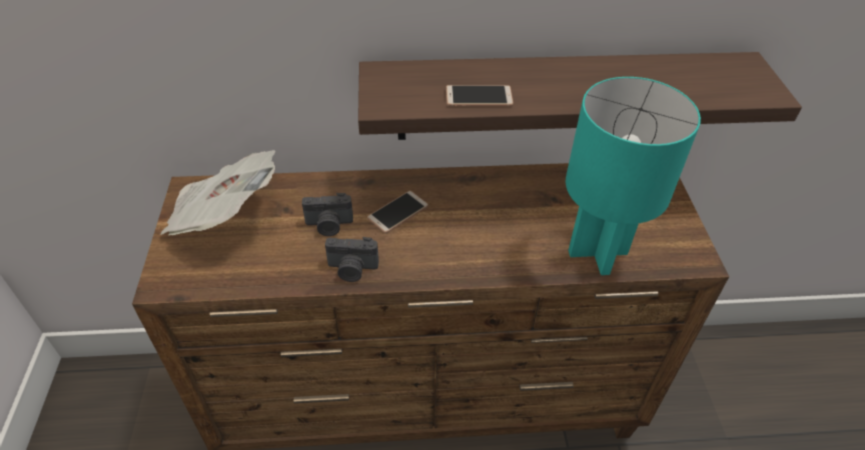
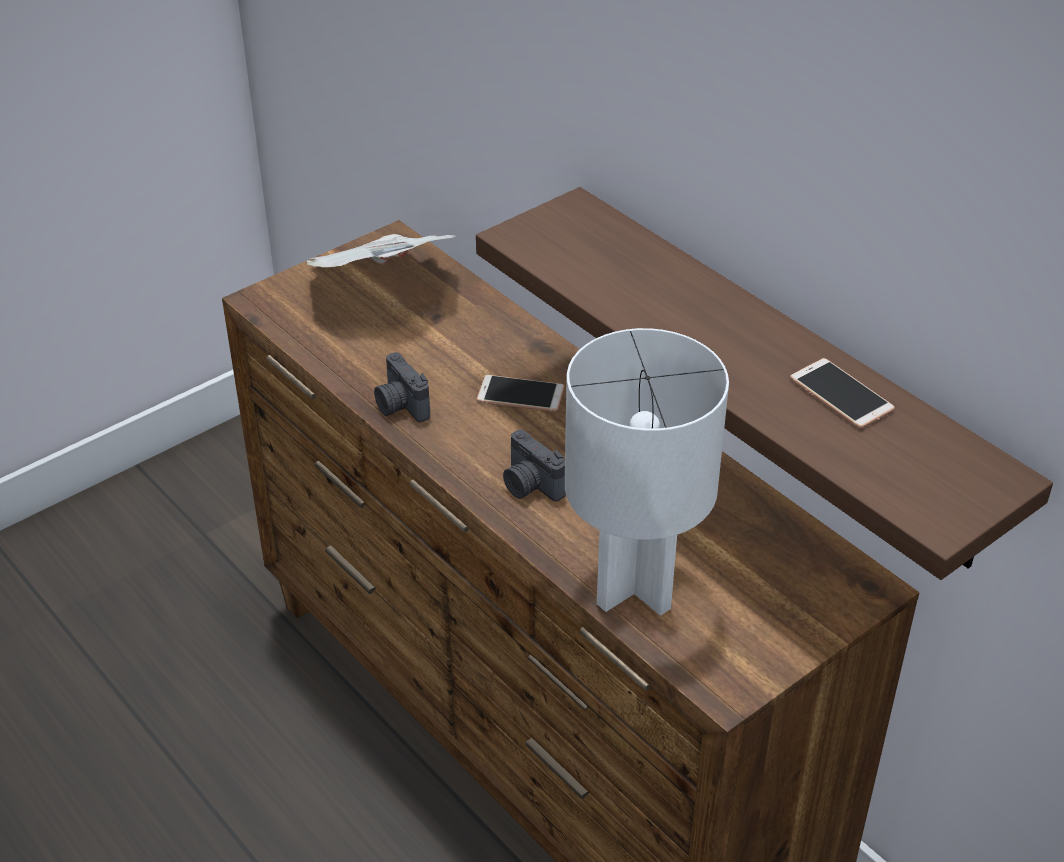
camera: 55 degrees right, 5 degrees down
(329, 225) = (445, 357): camera -> camera (529, 486)
(479, 97) = (613, 290): phone -> phone (841, 395)
(598, 252) = (636, 587): turquoise table lamp -> white table lamp

